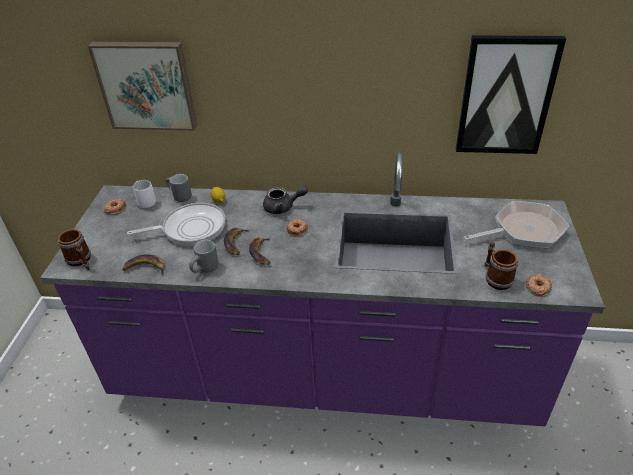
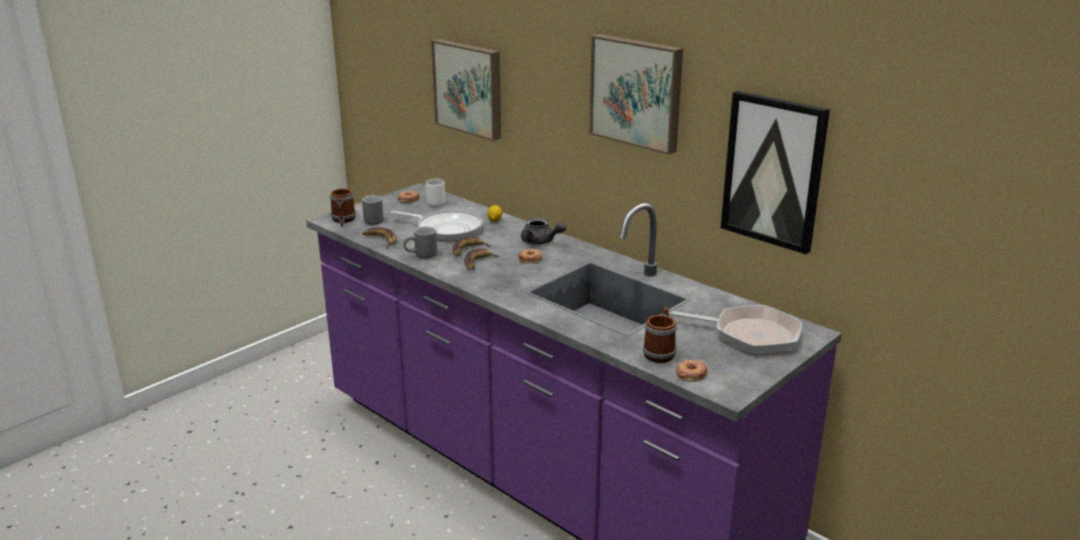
camera: 35 degrees right, 15 degrees down
(179, 197) = (466, 208): grey mug -> grey mug (371, 220)
(360, 54) = (637, 92): none -> picture

